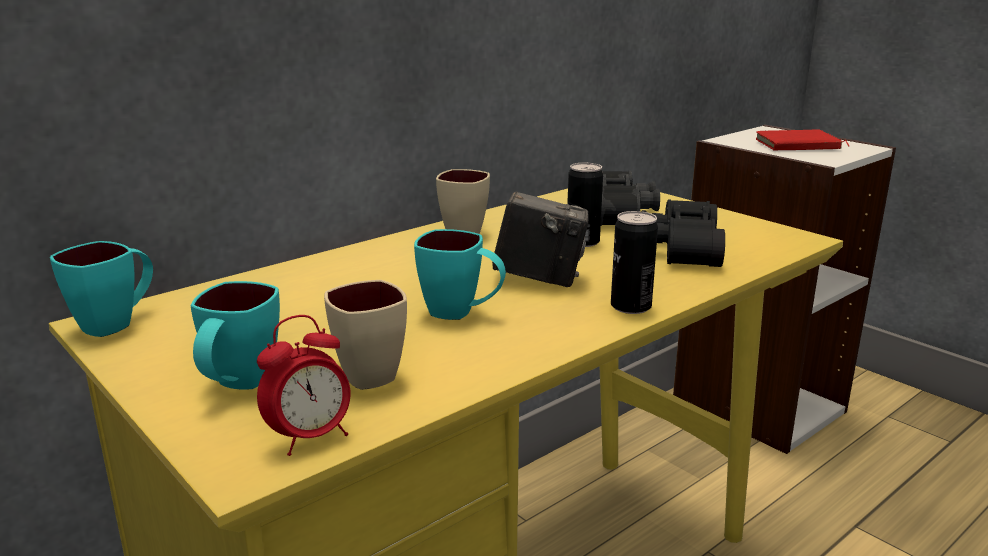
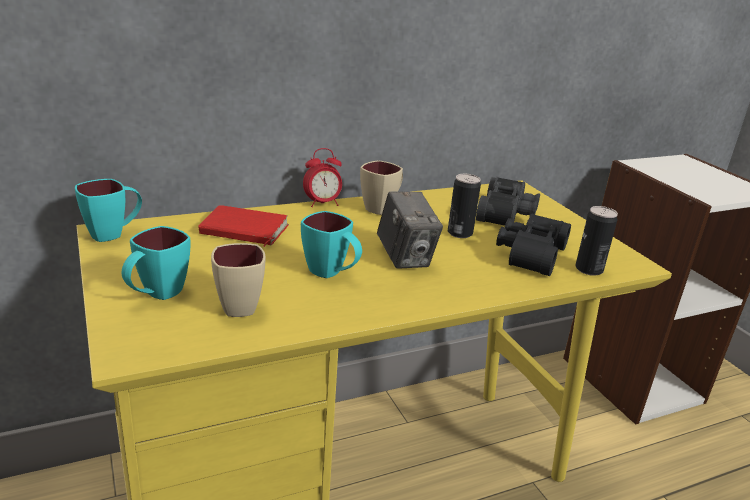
camera: 15 degrees right, 5 degrees up
(310, 438) = (176, 342): alarm clock -> alarm clock (322, 203)
(539, 279) = (405, 258): camera -> camera turned 45 degrees clockwise
(630, 306) = (454, 294): can -> can (589, 269)
(798, 146) = (697, 179): red book -> red book (243, 231)

